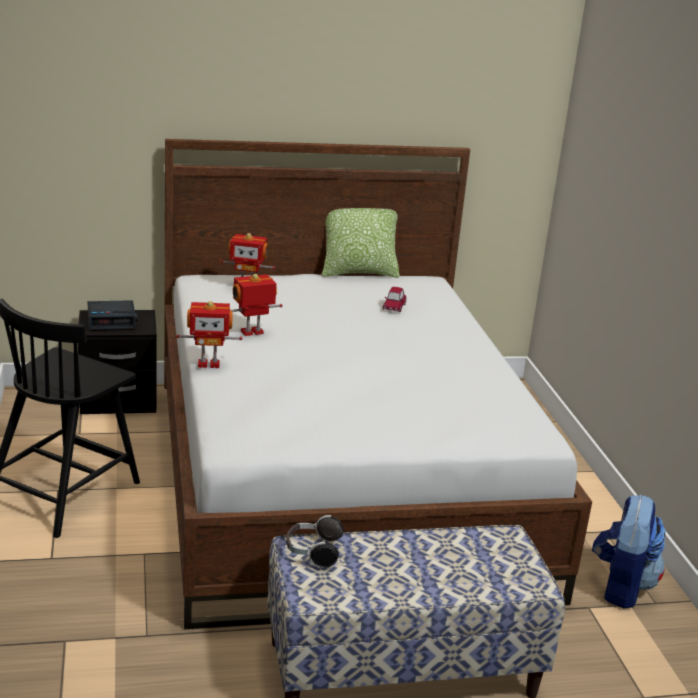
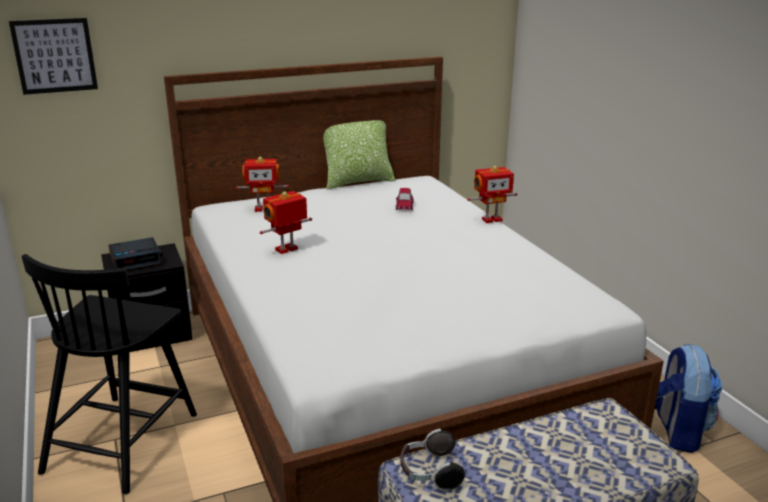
camera: 10 degrees left, 0 degrees up
(62, 108) = (55, 56): none -> picture
(208, 364) = (257, 287): toy robot -> toy robot (491, 219)

